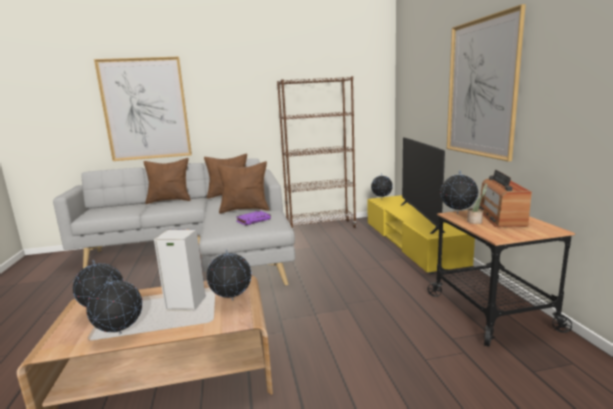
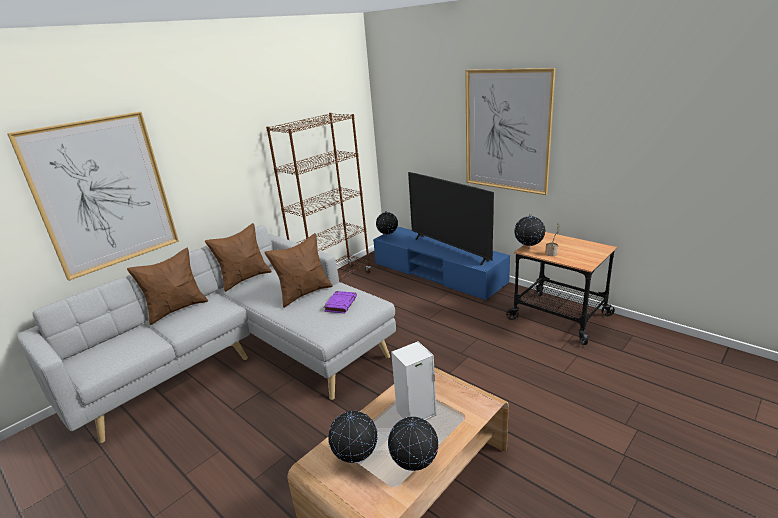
camera: 35 degrees left, 10 degrees up
(232, 300) = (449, 392): globe -> none
(411, 242) = (438, 273): yellow tv stand -> blue tv stand
(501, 217) = (560, 244): radio -> none

